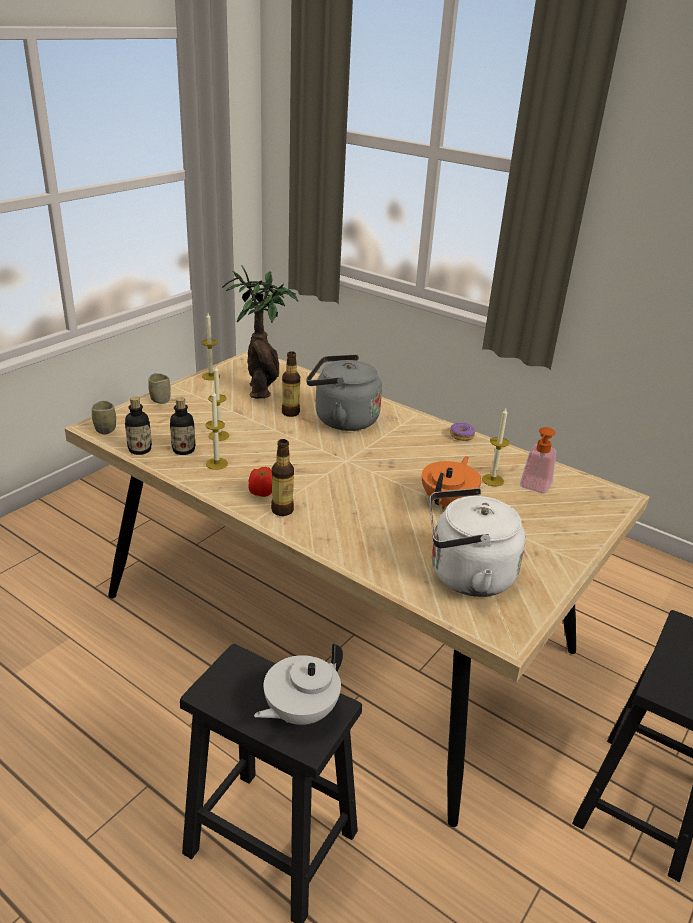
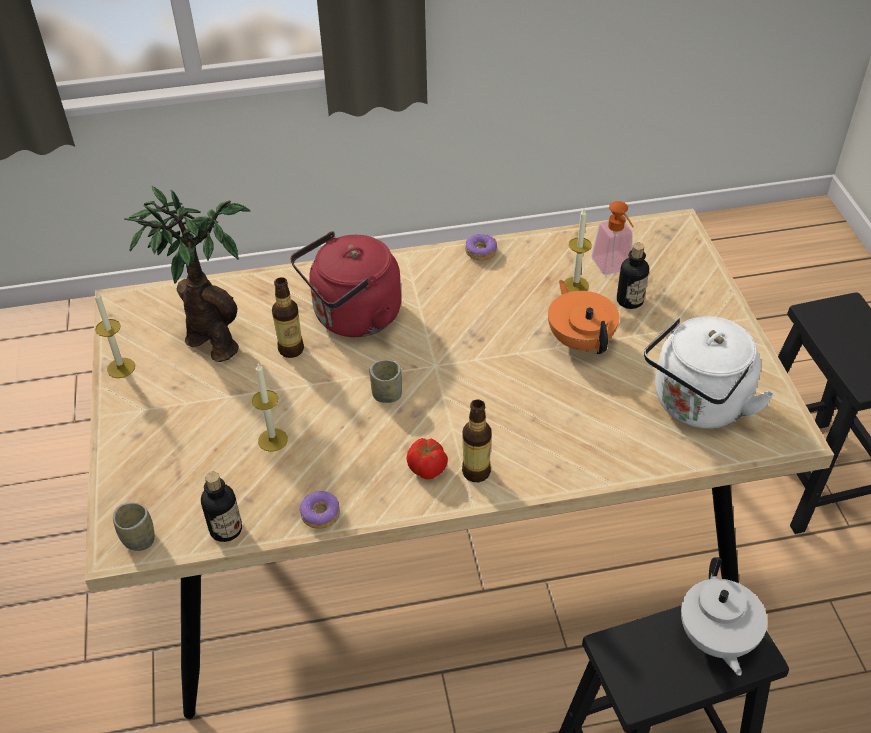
camera: 45 degrees left, 15 degrees up
(160, 400) = (125, 447): cup -> cup (387, 395)
(183, 450) = (270, 488): bottle -> bottle (630, 300)
(184, 473) = (321, 514): none -> donut
(216, 463) = (331, 475): candle -> none
(342, 419) = (353, 318): grey kettle -> red kettle

